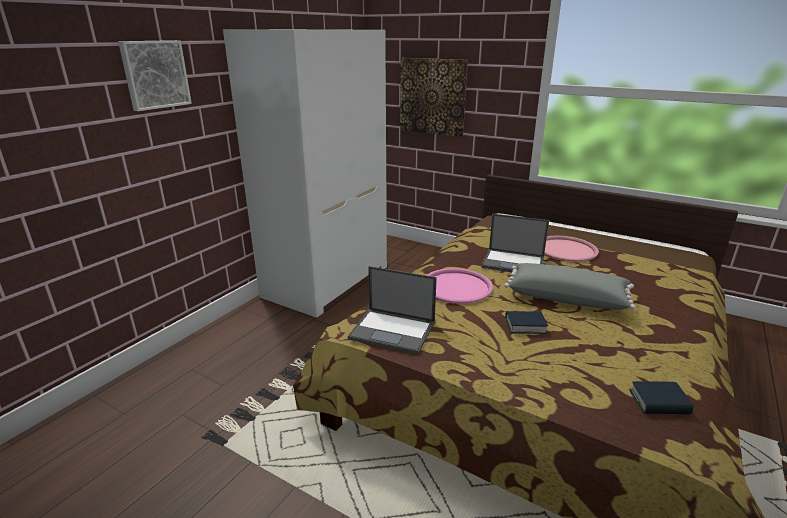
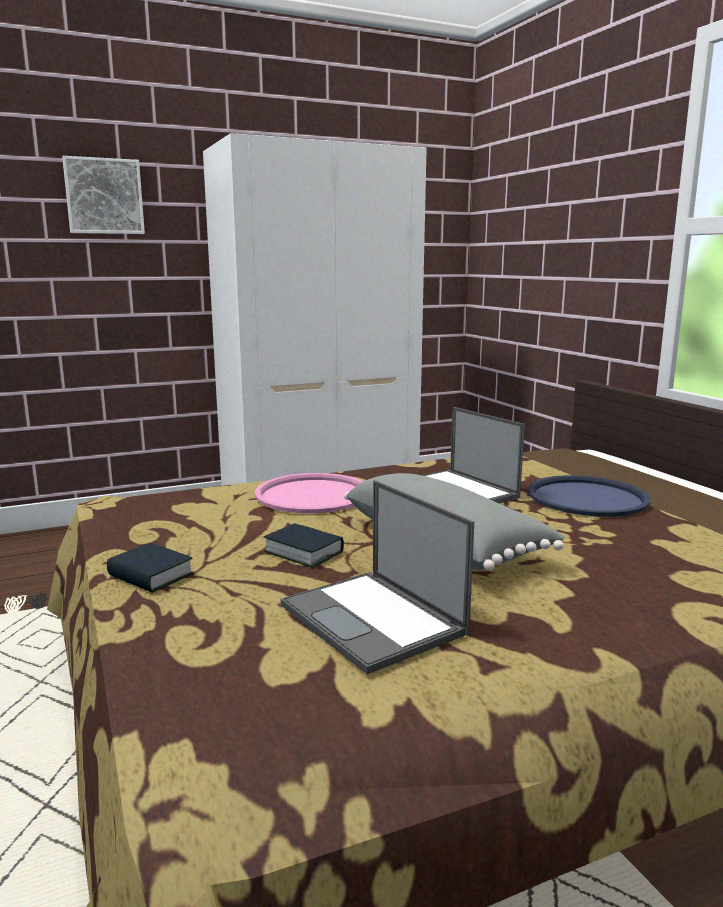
camera: 35 degrees right, 10 degrees down
(393, 330) = (142, 511): laptop -> laptop (374, 620)
(432, 96) = (537, 257): picture -> none
(565, 249) = (587, 497): pink tray -> blue tray
(659, 402) = (282, 696): book -> book (150, 575)

